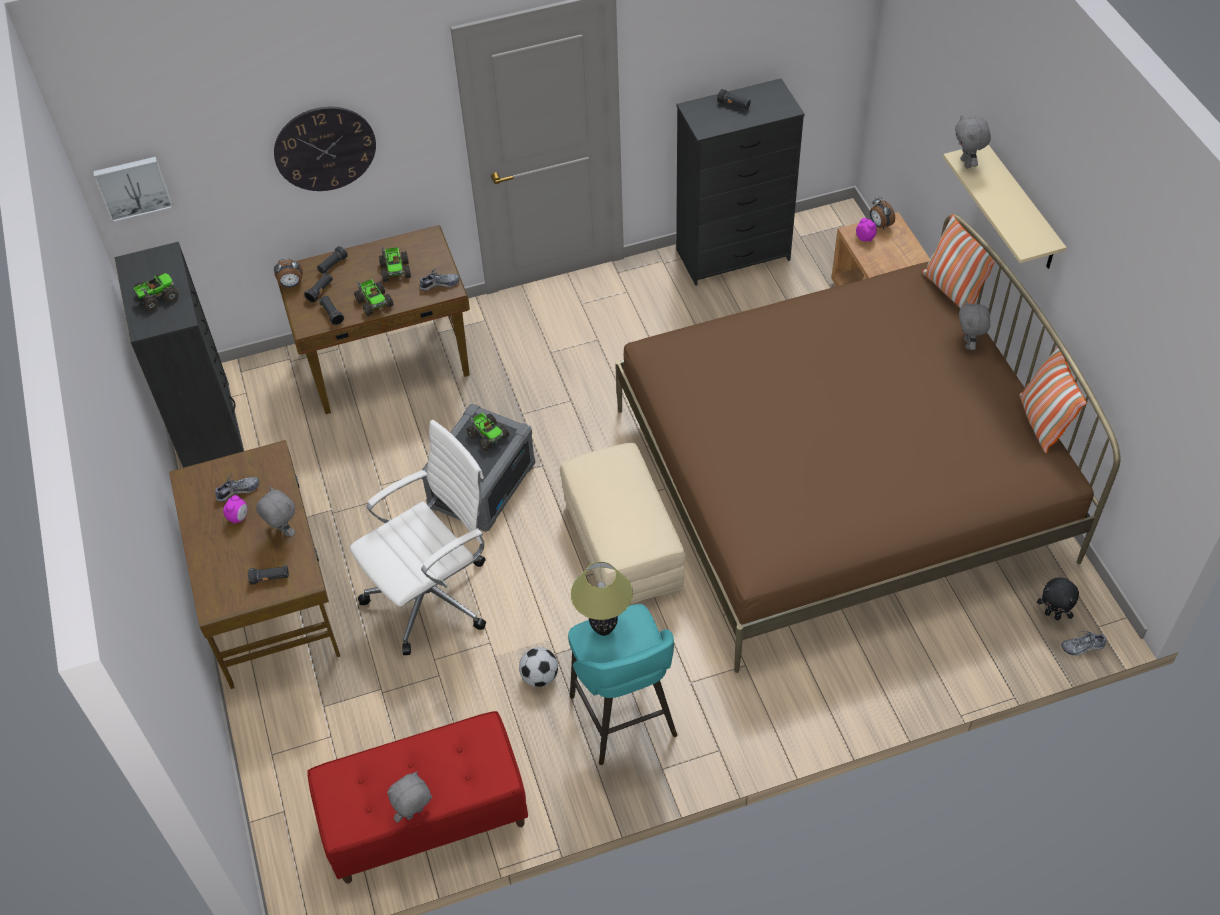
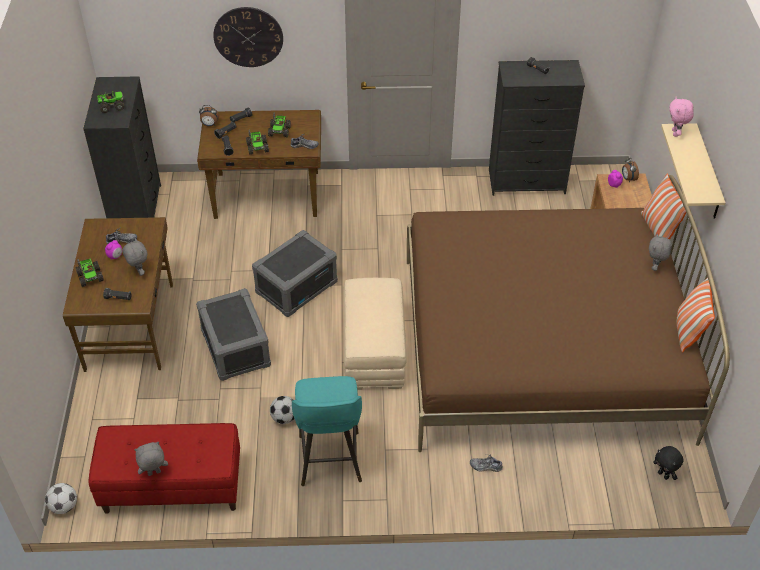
camera: 15 degrees right, 5 degrees down
(133, 187) = (118, 34): picture -> none
(284, 891) = (64, 506): none -> football
(433, 595) = (236, 348): white office chair -> grey storage box
(488, 435) = (305, 252): toy truck -> toy truck (90, 276)
(603, 629) = (319, 386): table lamp -> none
(966, 163) = (675, 133): grey plush toy -> pink plush toy
(1082, 647) = (677, 503): shoe -> shoe (485, 466)

